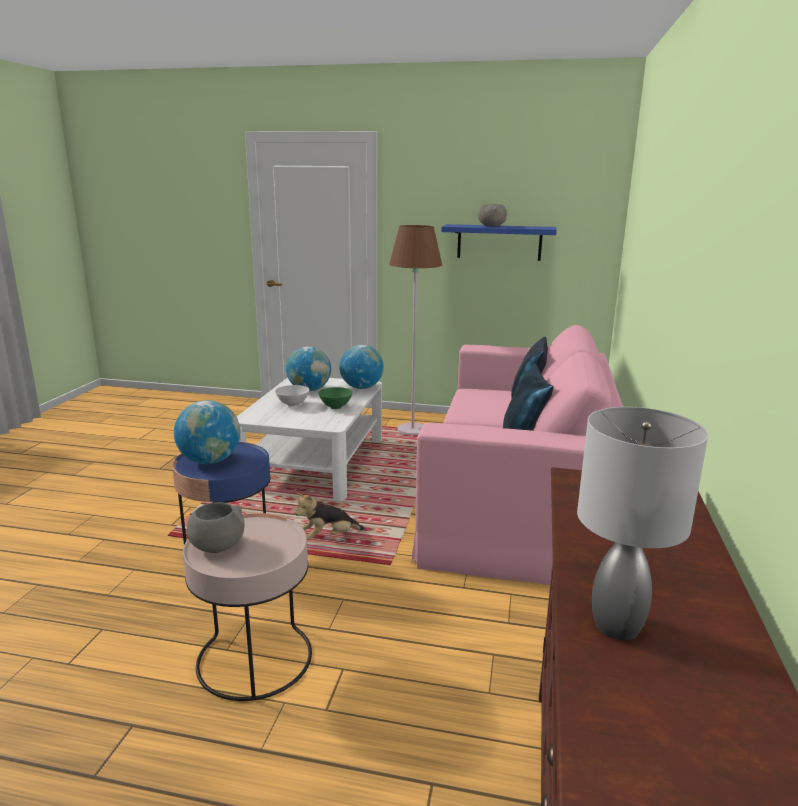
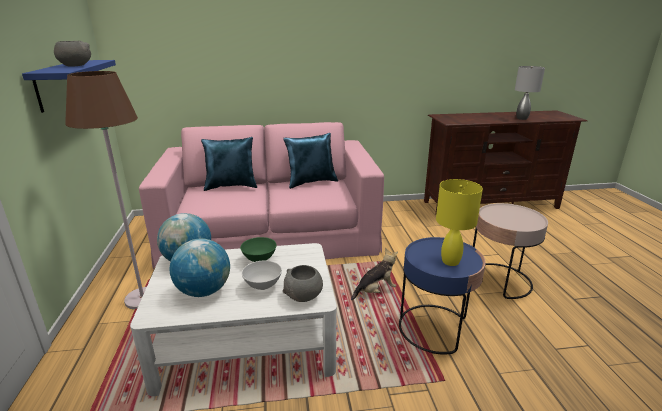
camera: 110 degrees left, 5 degrees up
(210, 461) = (449, 261): globe -> yellow table lamp
(217, 546) = (525, 223): grey bowl -> grey bowl (303, 296)
(328, 537) = (375, 291): plush toy -> plush toy turned 75 degrees counterclockwise

